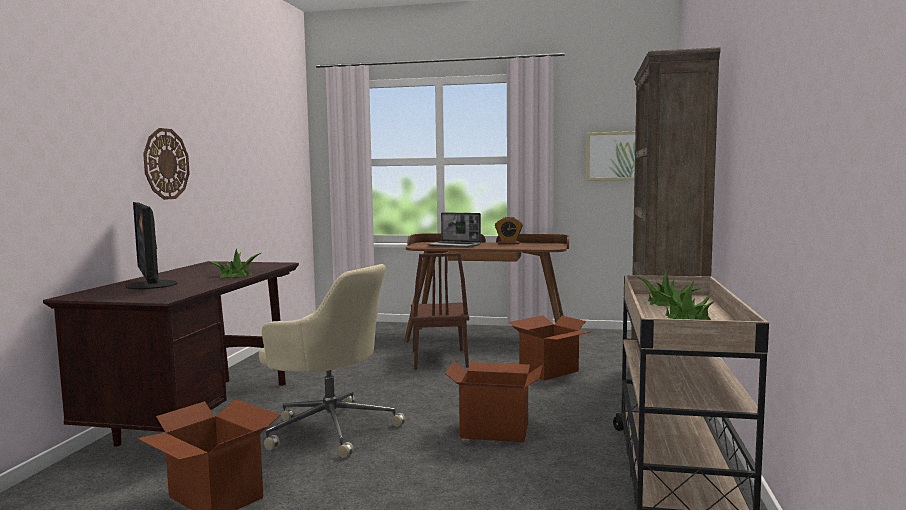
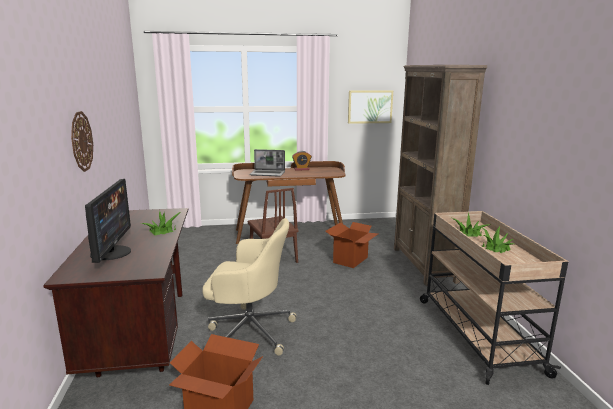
camera: 20 degrees left, 10 degrees up
(151, 285) = (111, 252): monitor -> monitor turned 135 degrees counterclockwise
(494, 430) = (355, 315): cardboard box -> none

